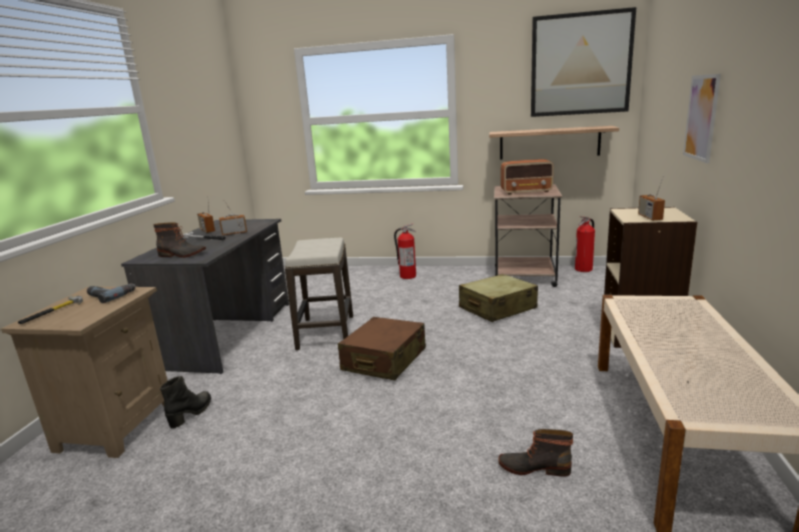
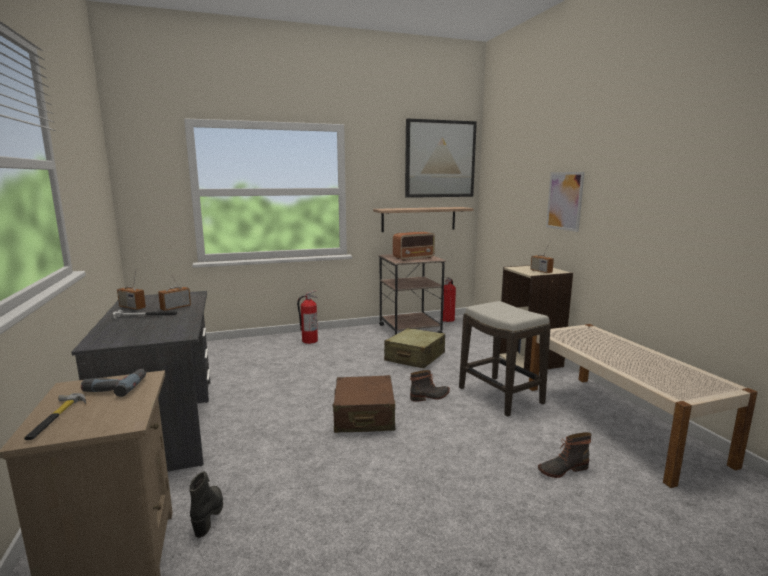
camera: 30 degrees left, 5 degrees down
(181, 254) = (146, 334): boot -> boot (430, 396)
(326, 332) = (281, 402): stool -> stool (500, 396)

